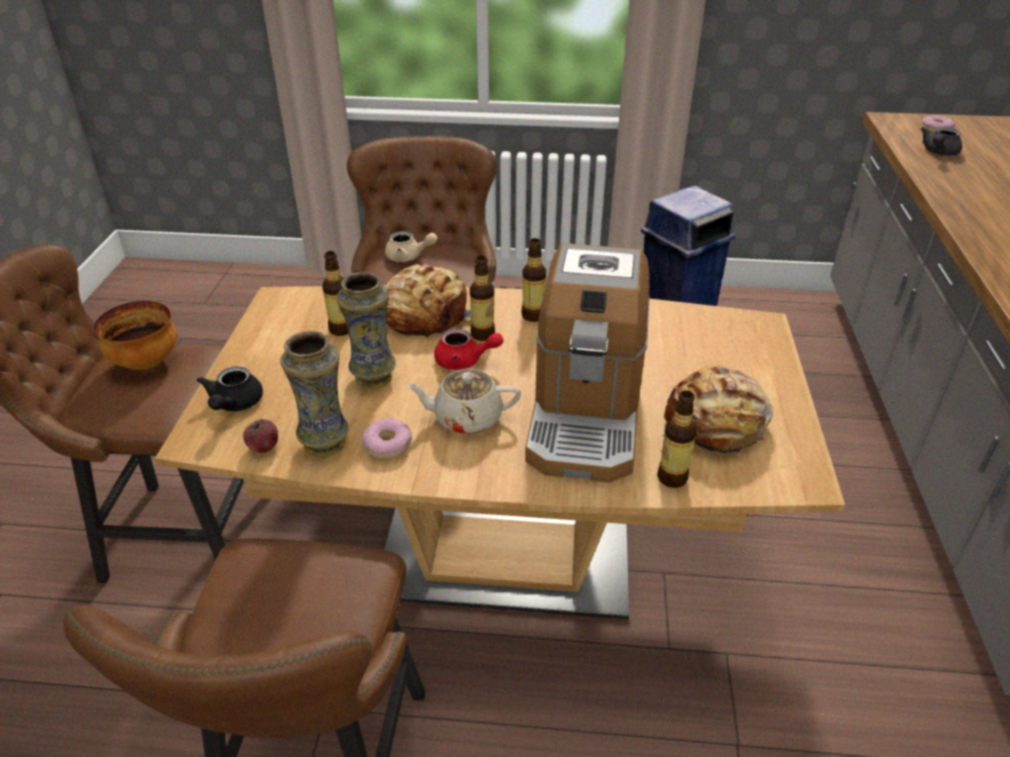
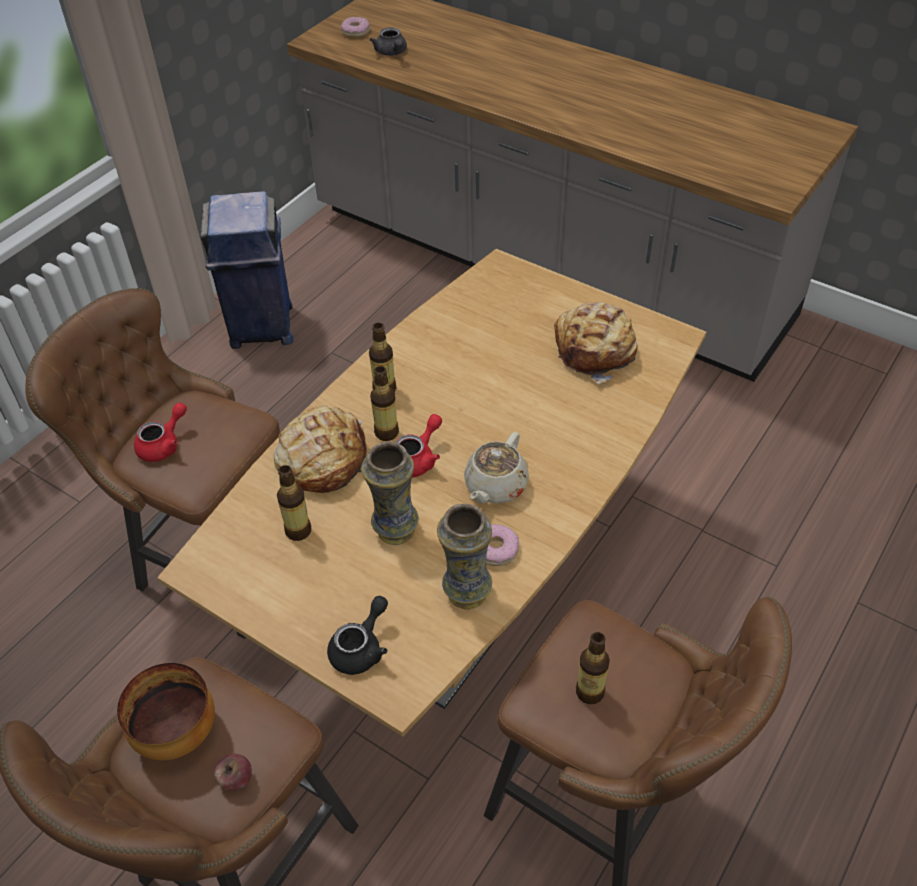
camera: 60 degrees left, 10 degrees up
(234, 404) = (361, 648): black teapot -> black teapot turned 90 degrees counterclockwise
(263, 447) = (442, 639): apple -> apple (236, 779)
(408, 257) = (164, 445): beige teapot -> red teapot
(585, 414) = (539, 413): coffee machine -> none
(672, 478) = (636, 399): bottle -> bottle (590, 692)

